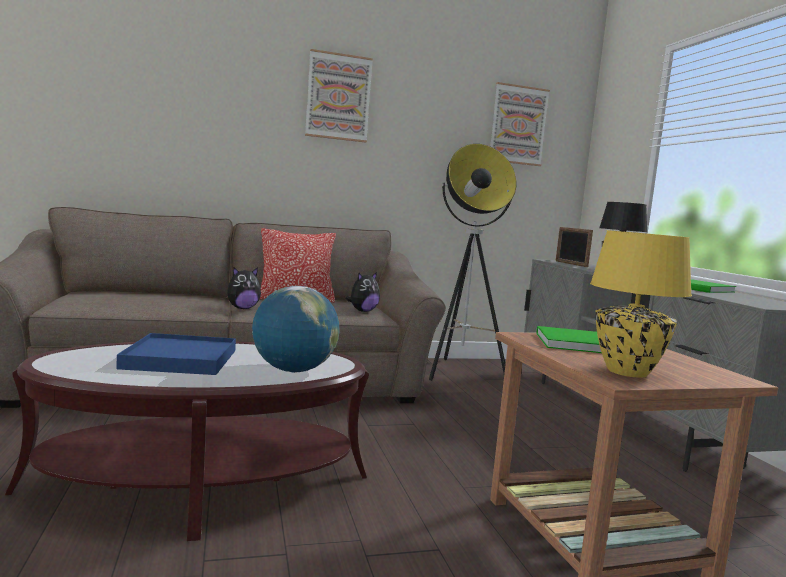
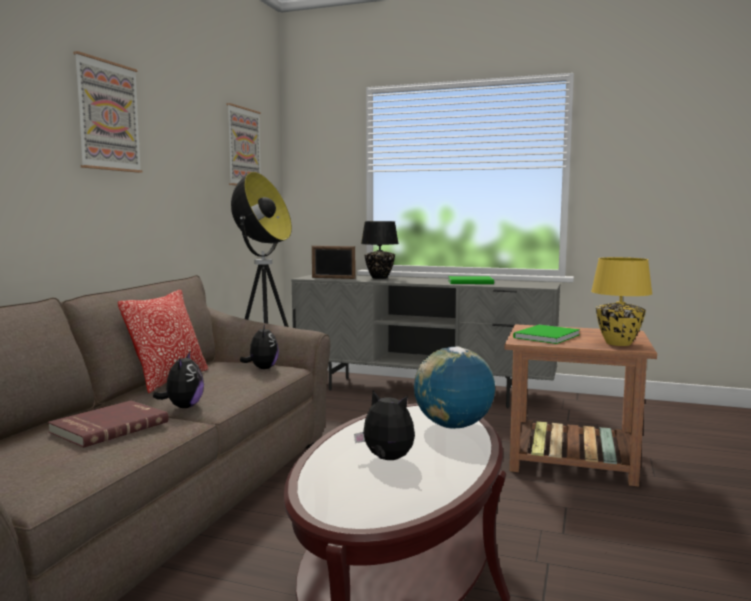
camera: 55 degrees left, 0 degrees up
(177, 300) = (108, 427): none -> red book
(180, 359) = (386, 460): blue tray -> plush toy

